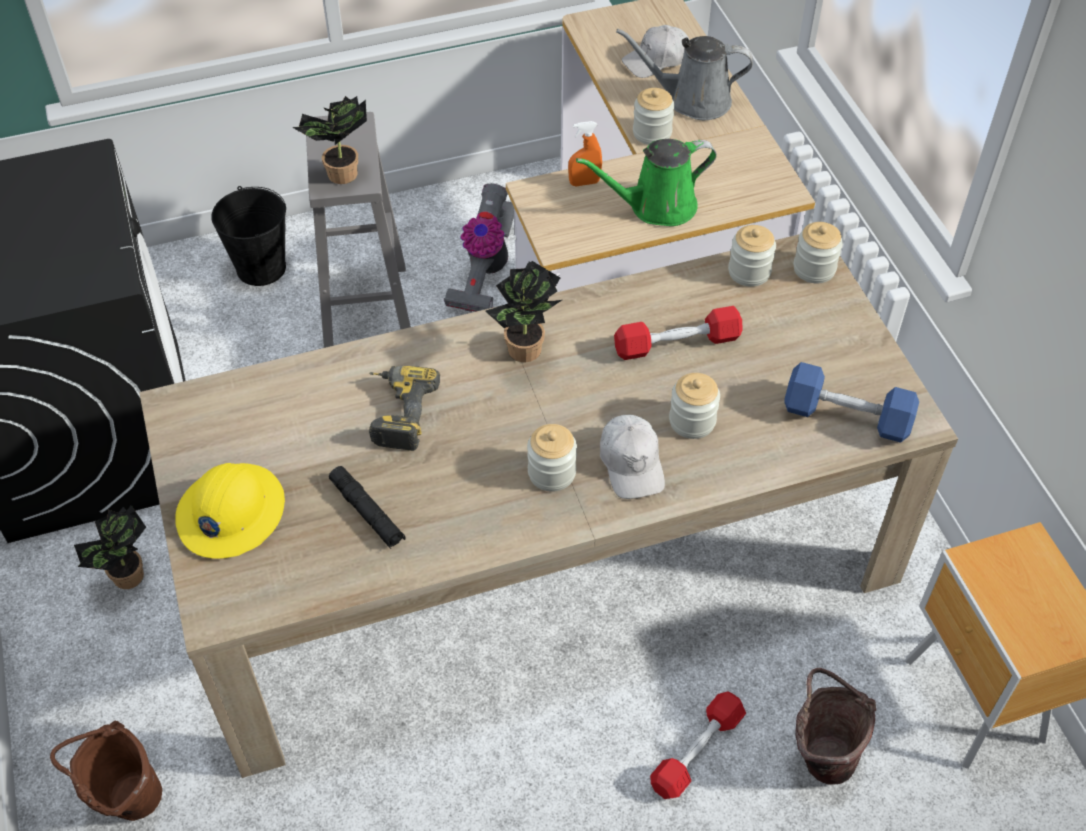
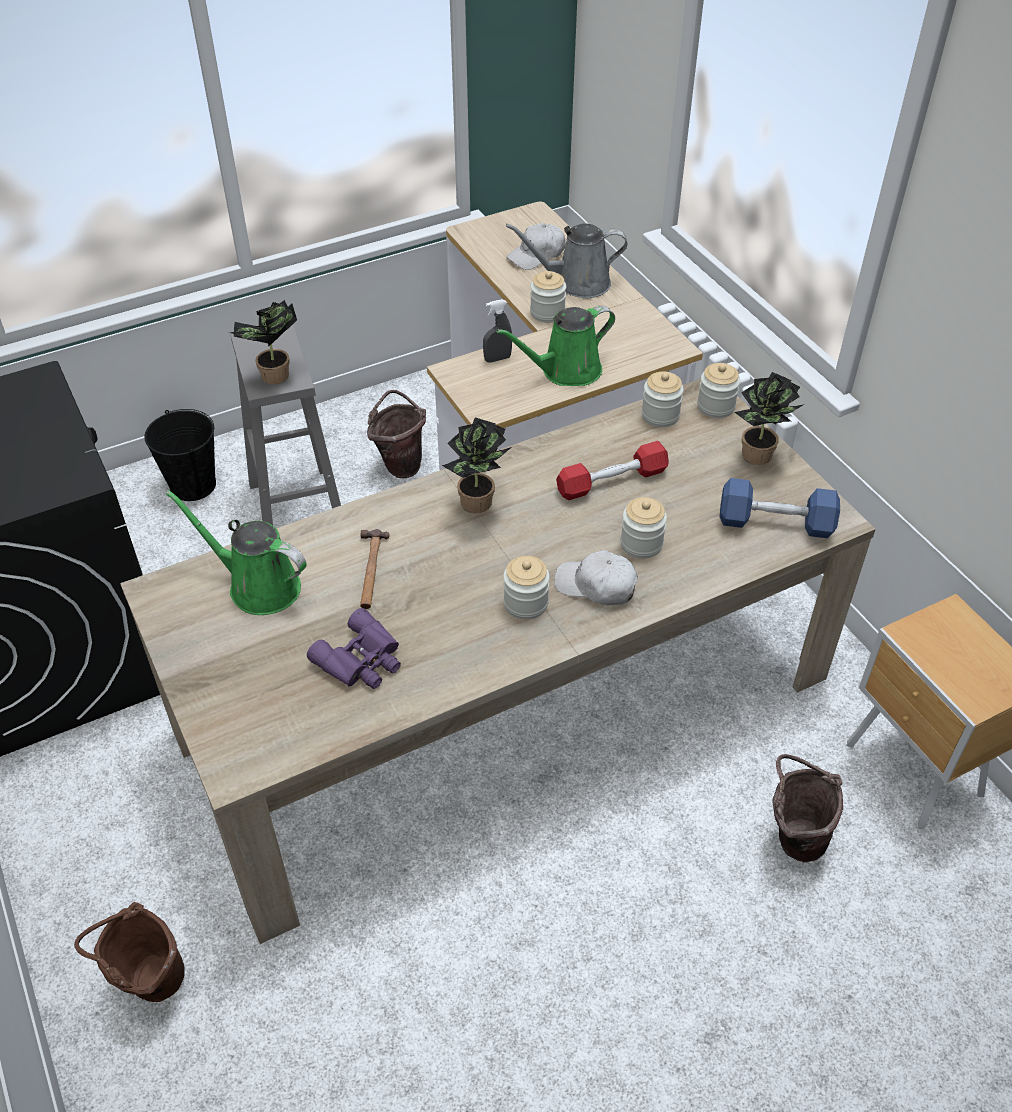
camera: 10 degrees left, 5 degrees down
(128, 580) = (115, 778): potted plant -> potted plant (759, 458)
(230, 512) = (231, 678): yellow hard hat -> none
(277, 414) = (258, 586): none -> green watering can
(367, 512) = (362, 660): black flashlight -> purple binoculars
(396, 413) = (370, 570): power drill -> hammer
(485, 271) = (400, 464): vacuum cleaner -> brown bucket
(584, 183) = (497, 359): orange spray bottle -> grey spray bottle
(632, 463) = (596, 586): white cap -> white cap turned 135 degrees clockwise
(697, 751) = (682, 852): red dumbbell -> none

